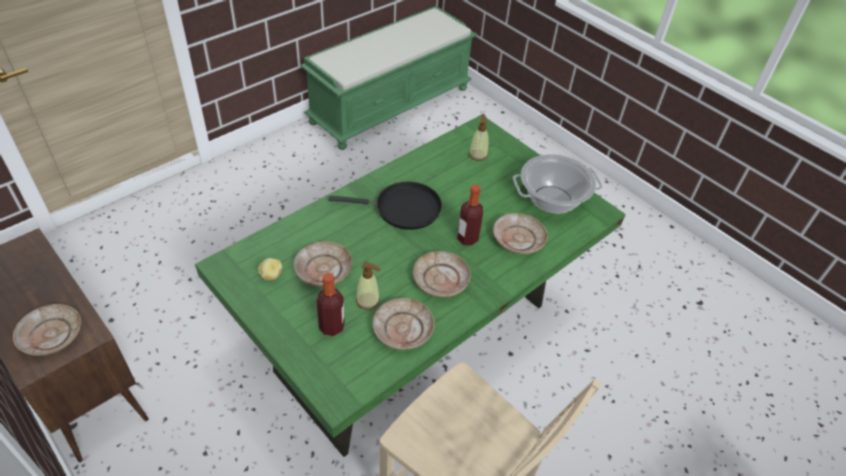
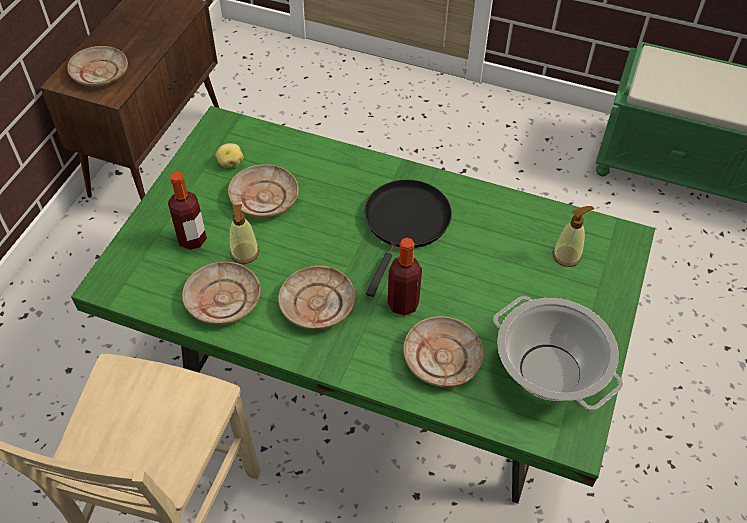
camera: 65 degrees right, 5 degrees up
(403, 209) = (405, 223): black frying pan -> black frying pan turned 135 degrees counterclockwise

